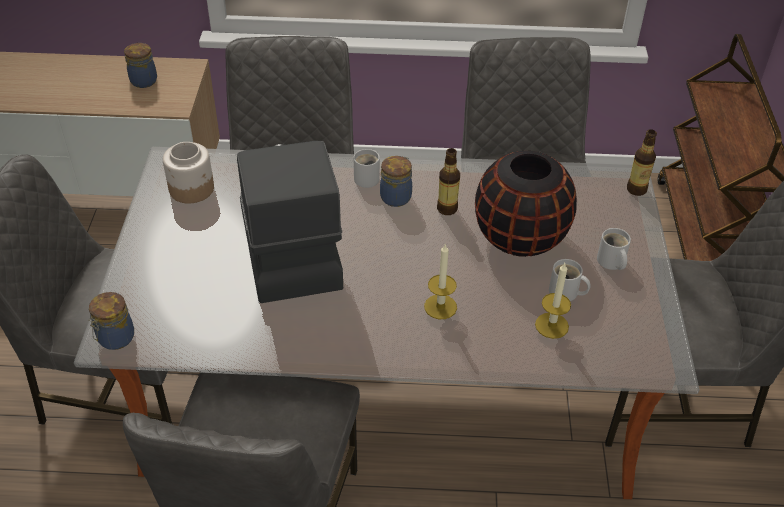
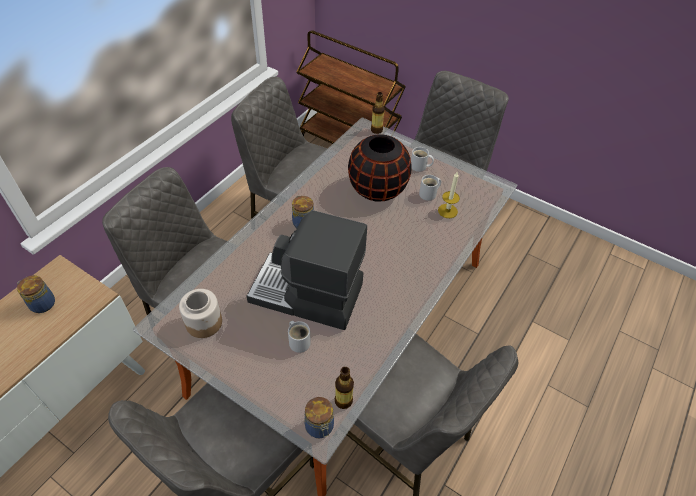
camera: 60 degrees left, 5 degrees up
(369, 178) = (275, 227): white mug -> white mug (299, 341)
(440, 307) = (405, 247): candle -> none
(447, 209) = (331, 206): bottle -> bottle (343, 401)

